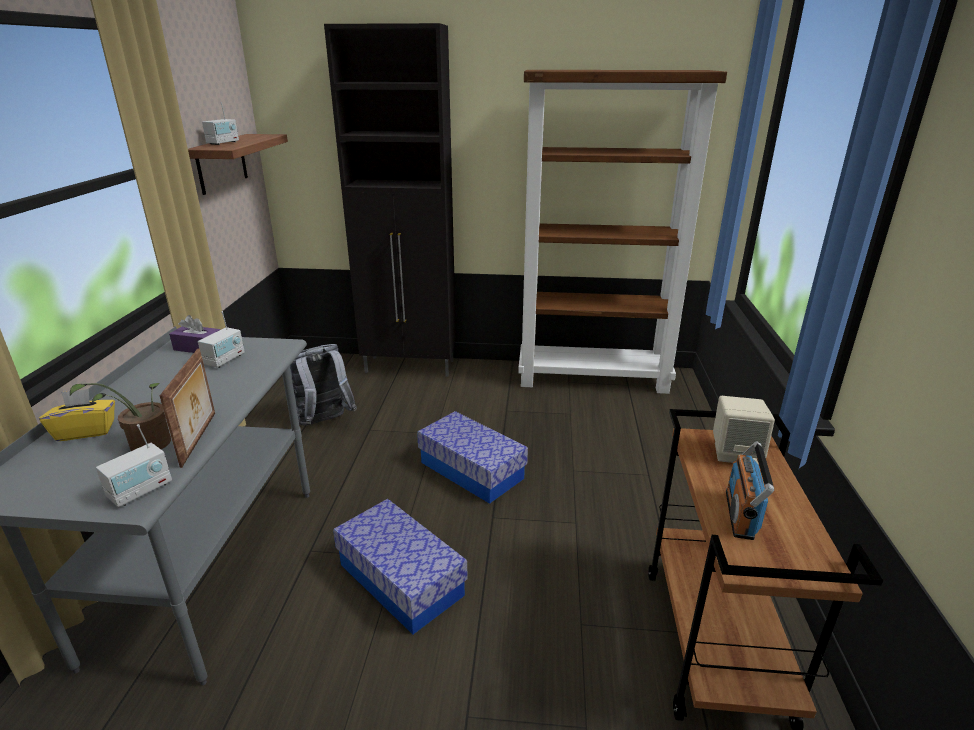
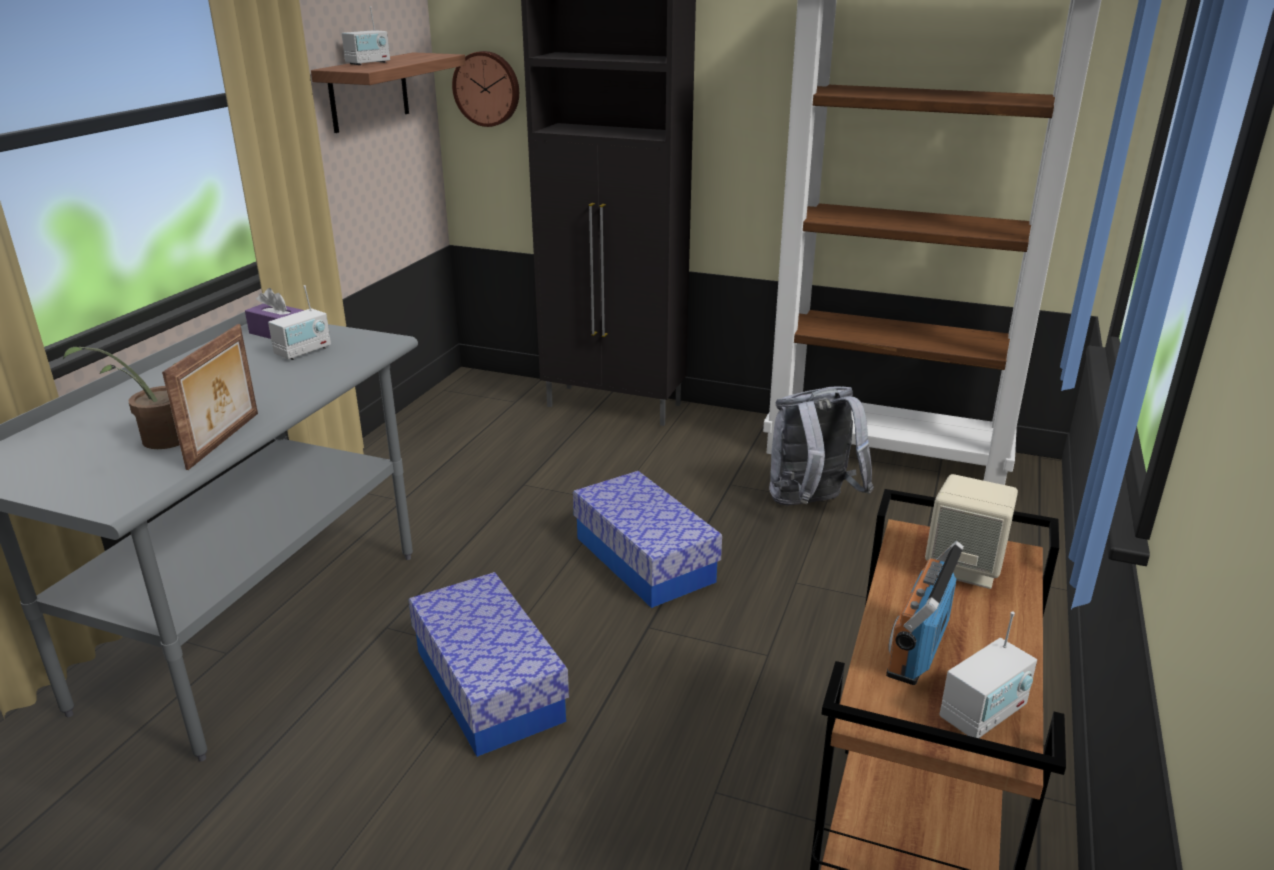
camera: 15 degrees right, 0 degrees up
(86, 431) = (106, 415): yellow tissue box -> none
(141, 490) = (131, 488): radio -> radio (983, 713)
(301, 157) = (487, 88): none -> wall clock
(324, 422) = (466, 466): grey backpack -> grey backpack (811, 505)

